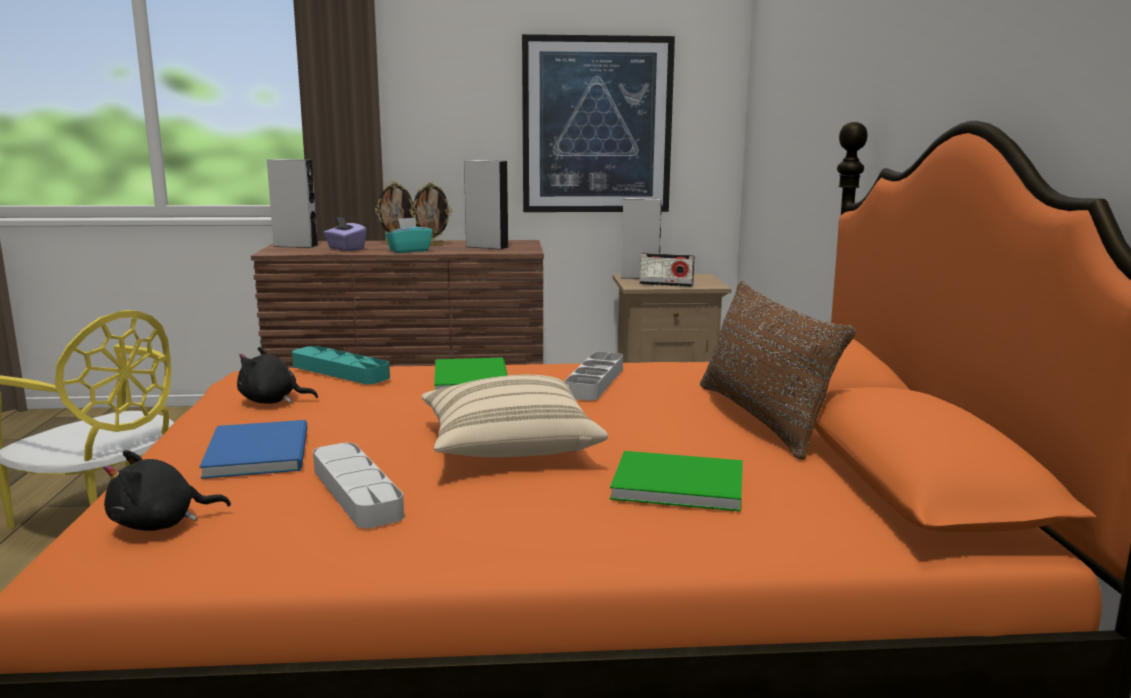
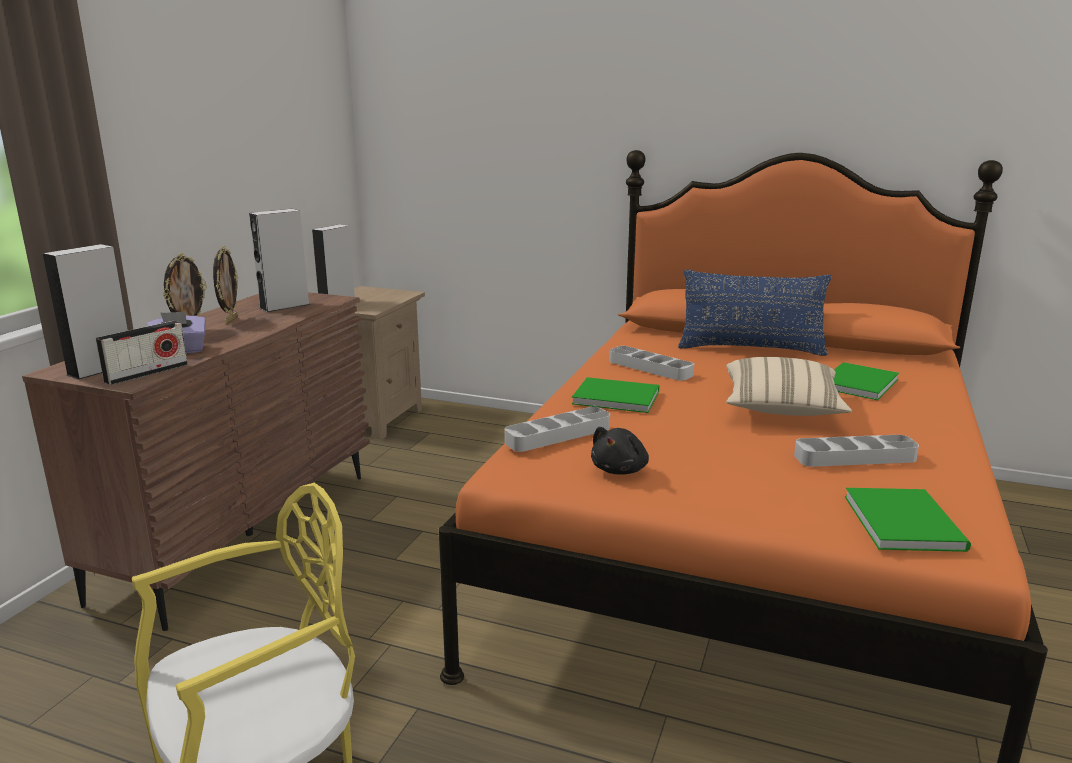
camera: 65 degrees left, 5 degrees up
(160, 524) = (904, 521): black plush toy -> green book
(261, 451) = (756, 481): blue book -> none
(340, 371) = (558, 435): turquoise tray -> grey tray
(409, 251) = (250, 330): turquoise tissue box -> none
(597, 125) = (271, 158): picture -> none
(666, 284) = (381, 302): radio -> radio (146, 373)
(761, 418) = (751, 349): brown pillow -> blue pillow

